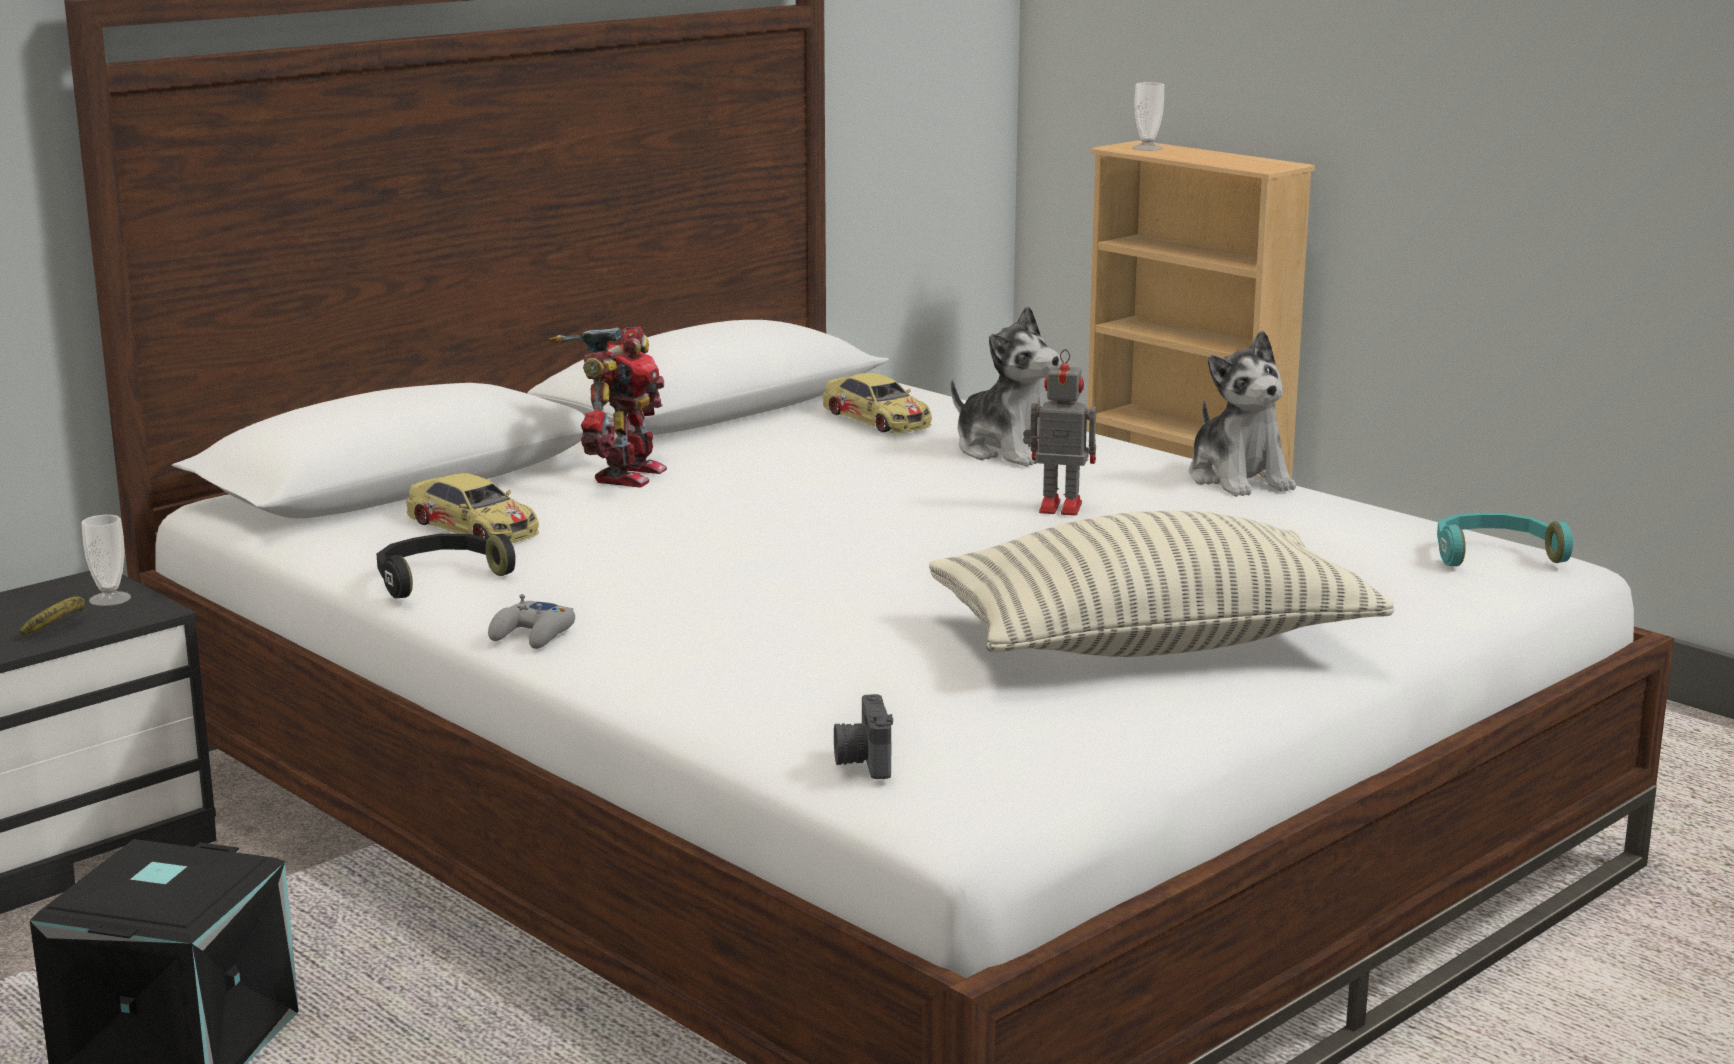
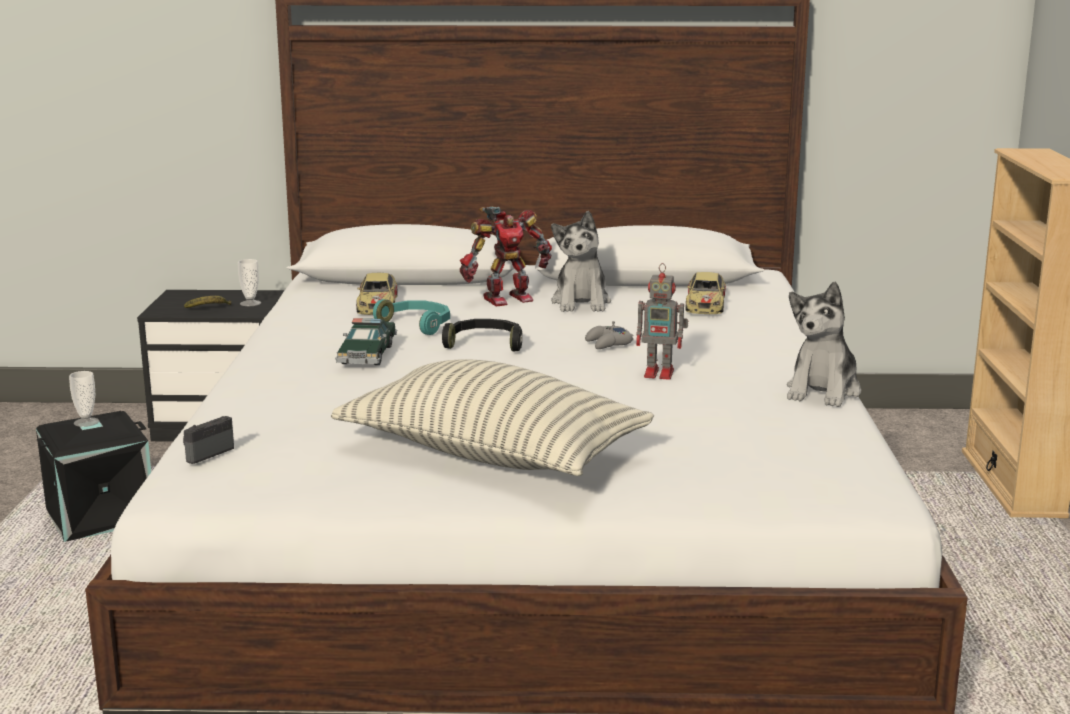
camera: 45 degrees right, 0 degrees up
(438, 578) = (301, 321): black headphones -> black headphones (485, 344)
(533, 634) = (263, 355): grey game controller -> grey game controller (608, 343)
(675, 589) = (367, 354): none -> toy car
(1008, 451) = (730, 338): plush toy -> plush toy (581, 303)
(1057, 507) = (661, 373): toy robot -> toy robot turned 135 degrees clockwise
(1147, 148) = (1030, 153): cup -> cup (86, 422)
(1493, 554) = (847, 482): turquoise headphones -> turquoise headphones (418, 324)

